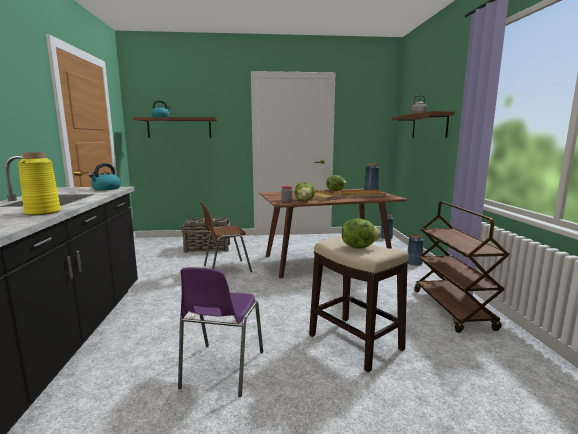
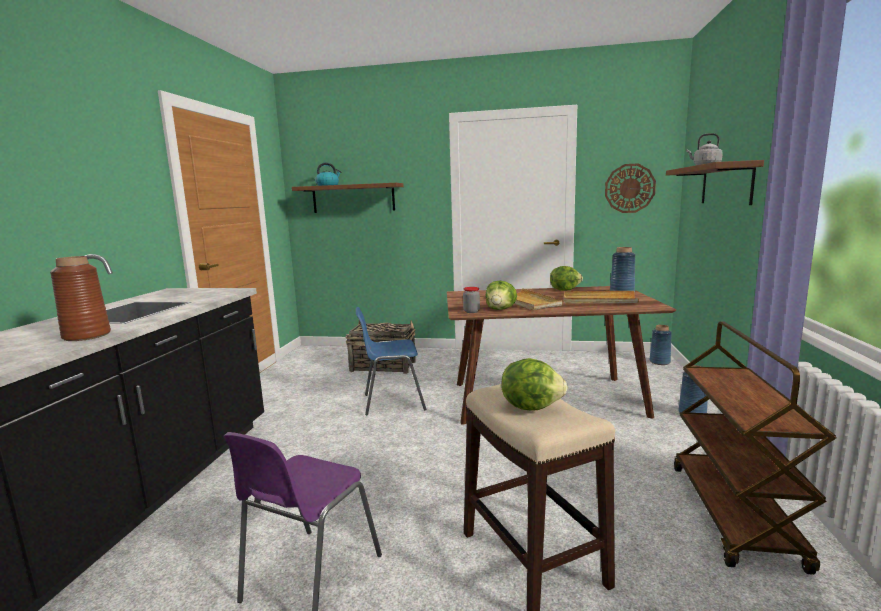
camera: 15 degrees right, 0 degrees up
(43, 212) = (87, 335): yellow vase -> brown vase
(106, 189) = (216, 292): kettle -> none
(225, 269) = (392, 402): brown chair -> blue chair
(366, 128) = (629, 188): none -> wall clock

